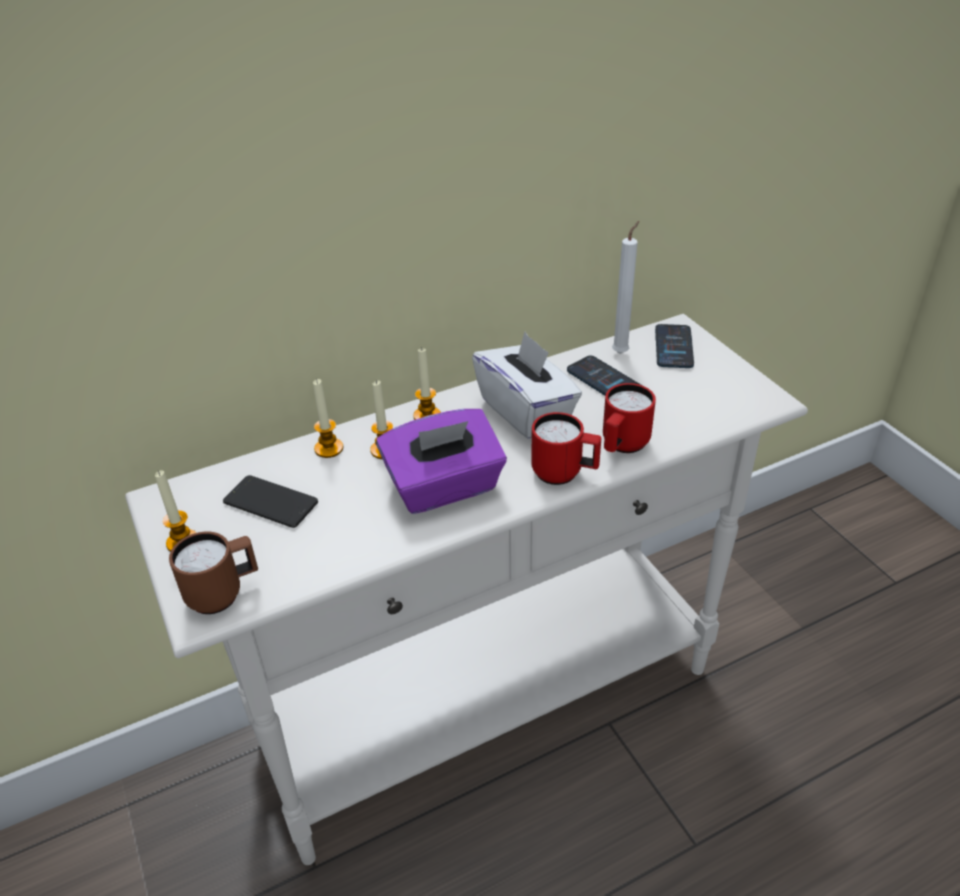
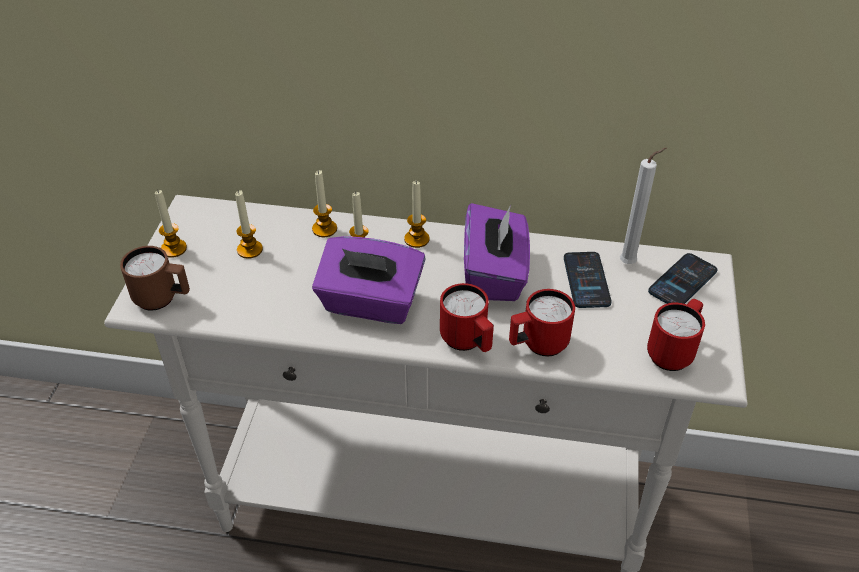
camera: 35 degrees right, 5 degrees up
(270, 502) = (249, 250): phone -> candle
(526, 411) = (494, 274): white tissue box -> purple tissue box
(723, 399) = (673, 352): none -> red mug

